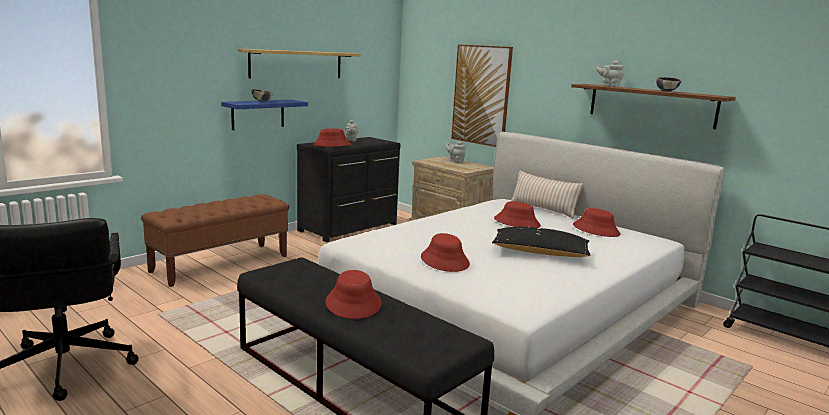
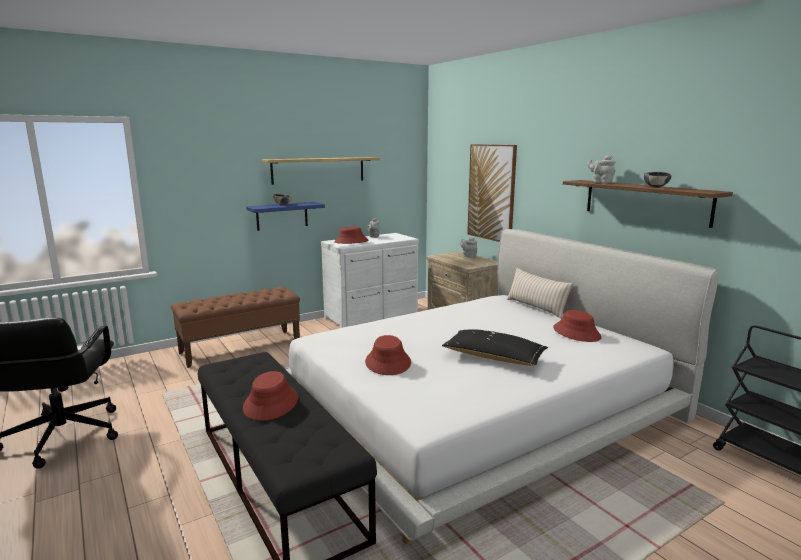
camera: 15 degrees right, 0 degrees up
(350, 228) = (373, 317): black dresser -> white dresser
(517, 222) = (496, 322): red hat -> none

